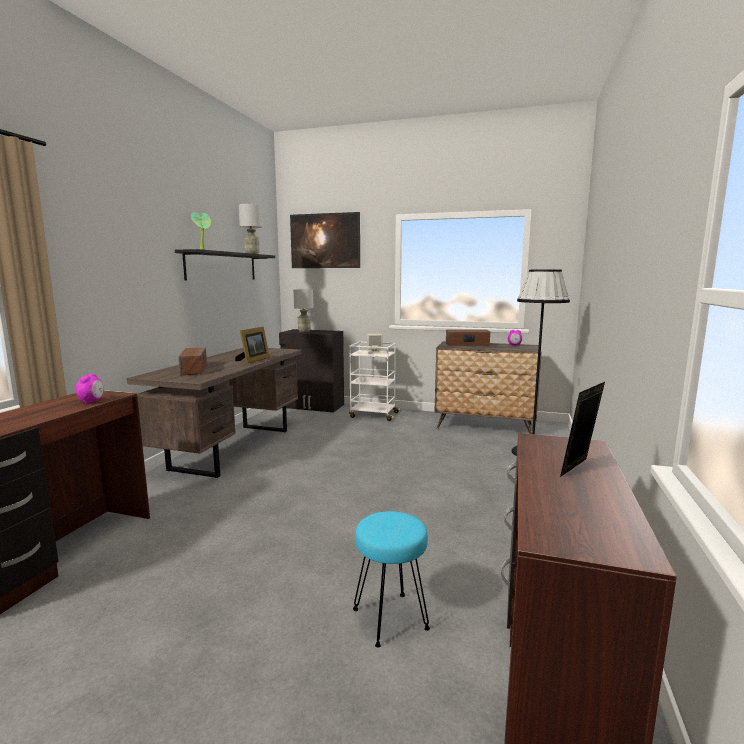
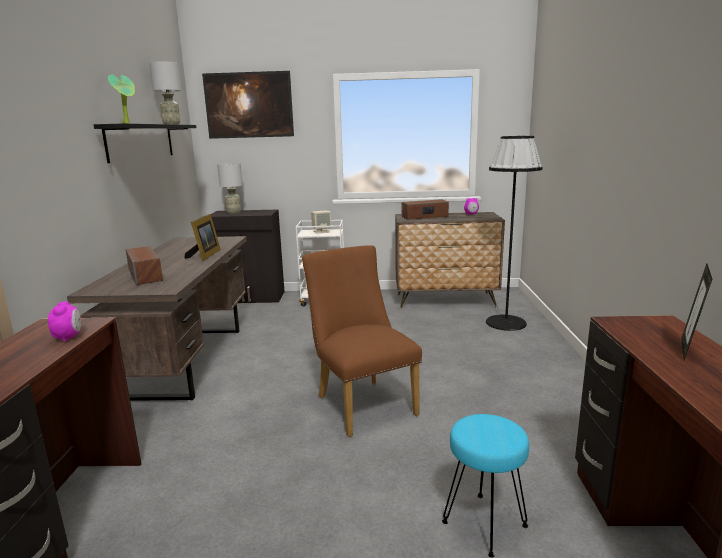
camera: 15 degrees left, 5 degrees up
(349, 501) = (362, 402): none -> brown chair

